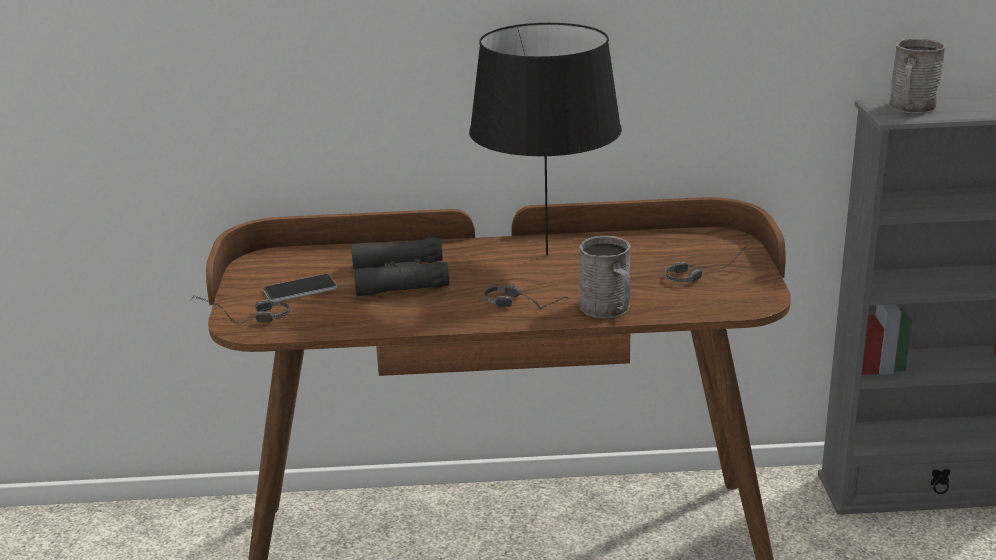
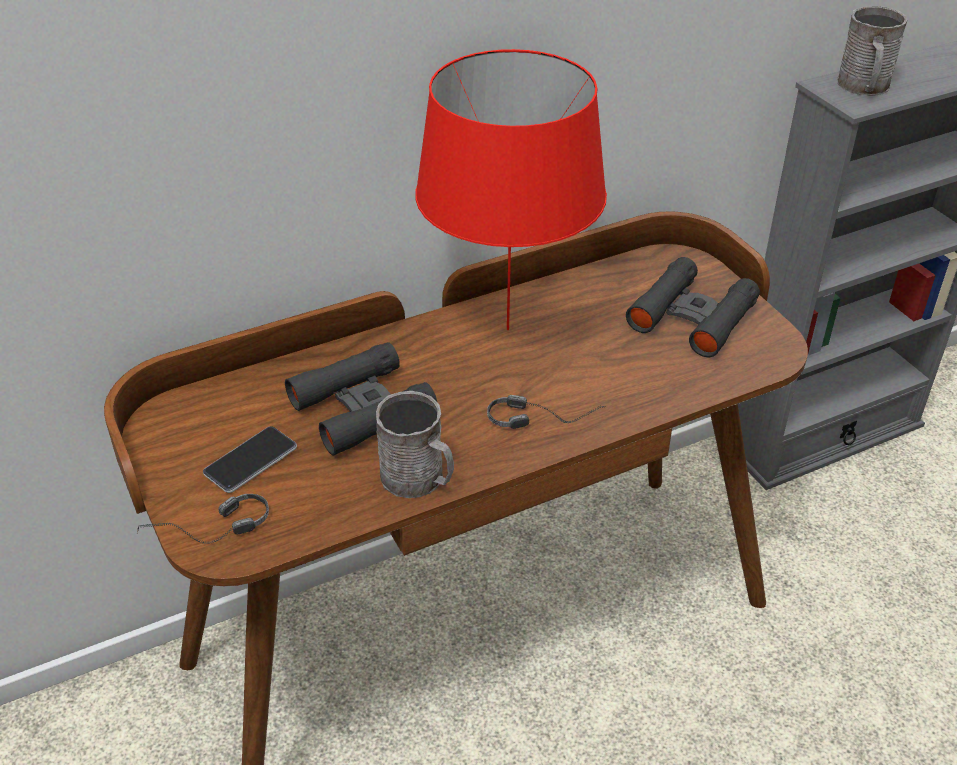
camera: 25 degrees left, 15 degrees up
(547, 255) = (507, 329): black table lamp -> red table lamp
(608, 310) = (635, 401): grey mug -> grey mug (419, 479)
(704, 272) = (692, 317): headphones -> black binoculars

